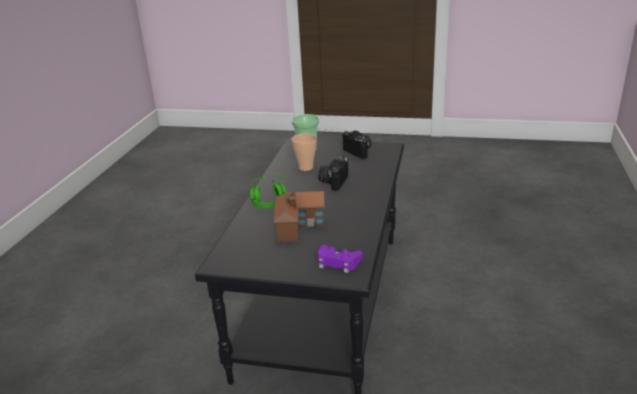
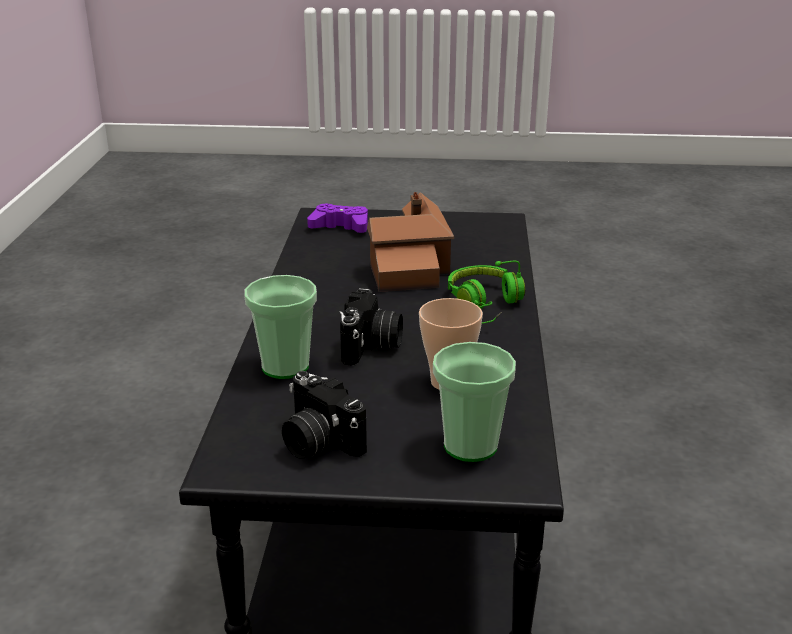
camera: 170 degrees right, 0 degrees up
(372, 174) = (285, 366): none -> cup

